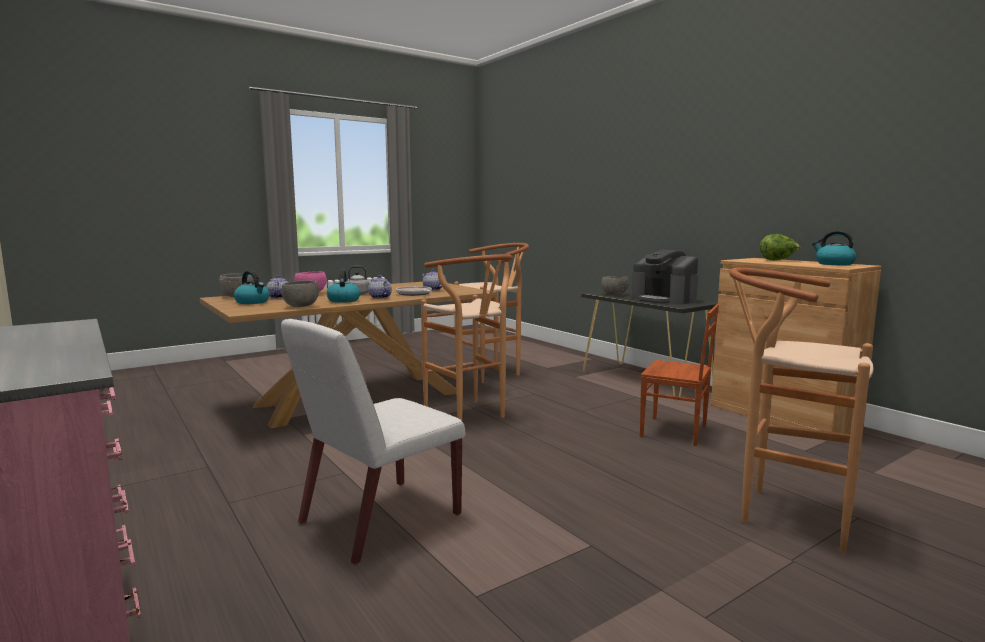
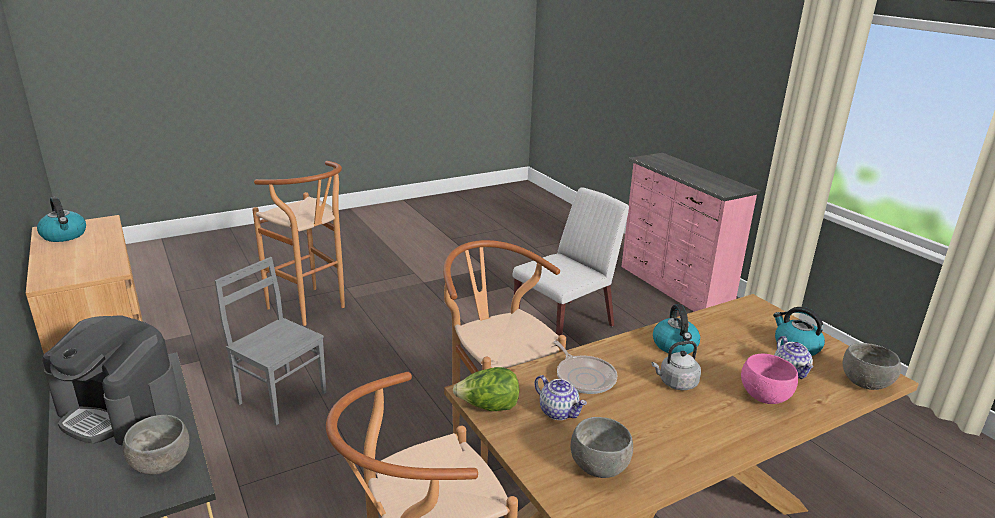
camera: 175 degrees left, 15 degrees up
(300, 306) = (708, 320): grey bowl -> grey bowl (599, 468)
(379, 297) = (631, 358): teapot -> none
(664, 299) = (121, 410): coffee machine -> coffee machine turned 150 degrees clockwise
(675, 431) = (282, 397): brown chair -> grey chair
(778, 260) = (59, 264): lettuce -> lettuce (488, 407)

